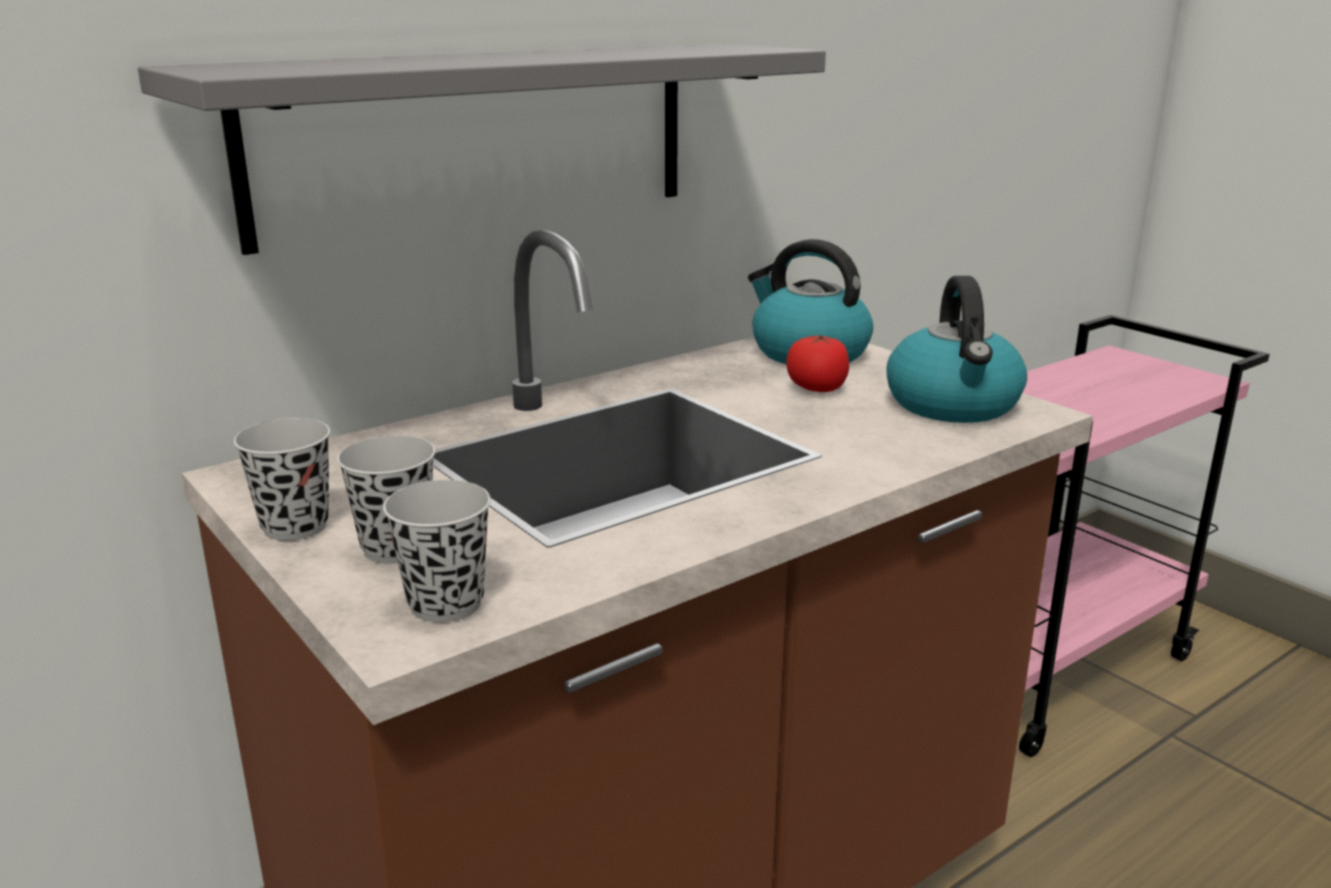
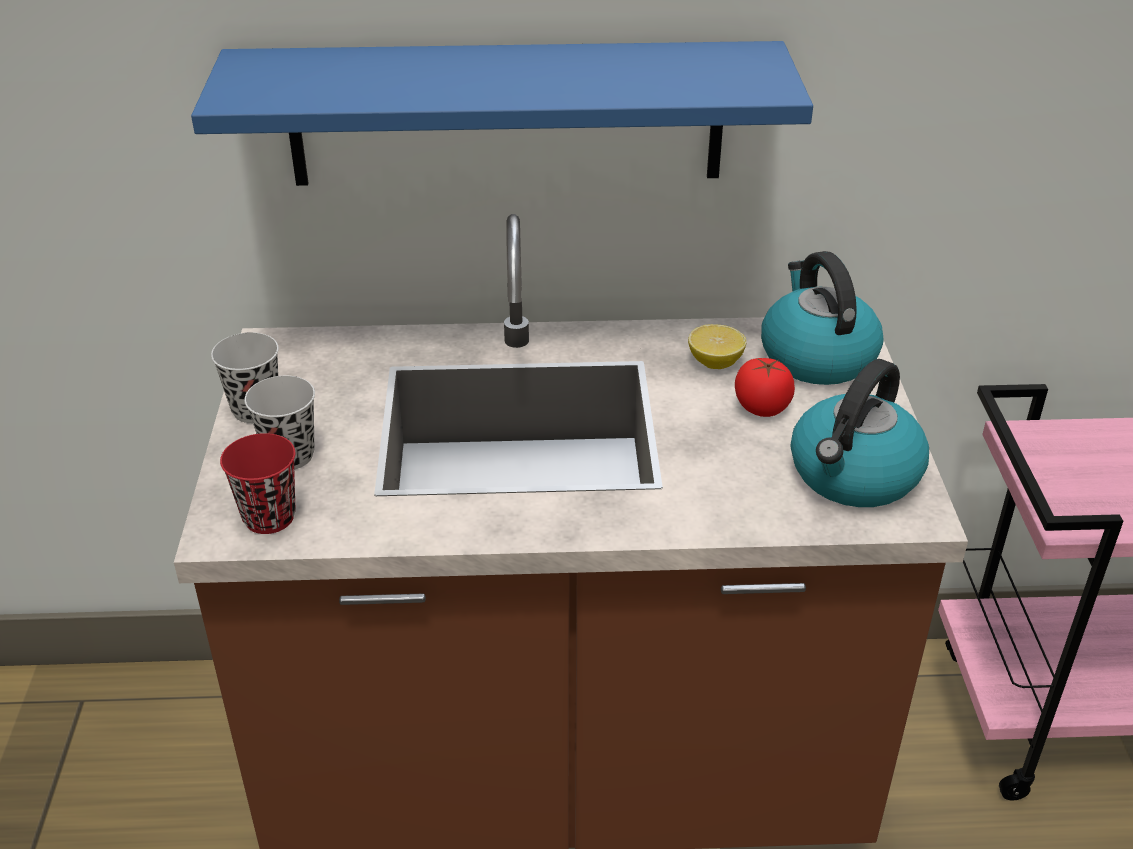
camera: 35 degrees right, 15 degrees up
(446, 604) = (269, 517): black cup -> red cup
(479, 139) = (506, 114): grey shelf -> blue shelf
(734, 374) = (715, 362): none -> lemon

